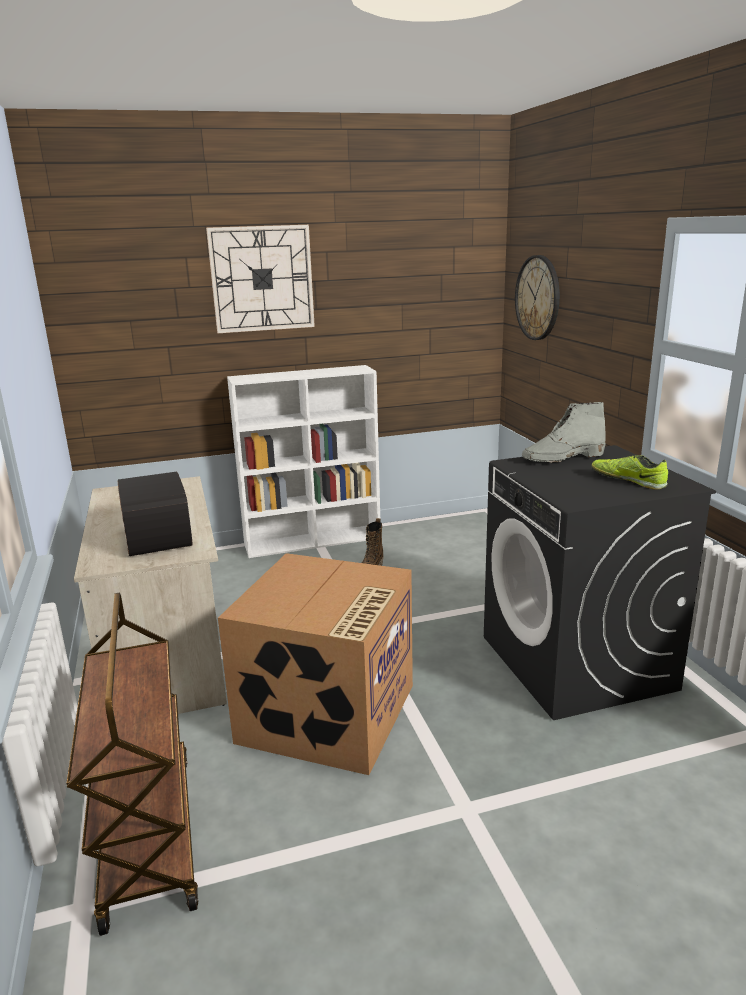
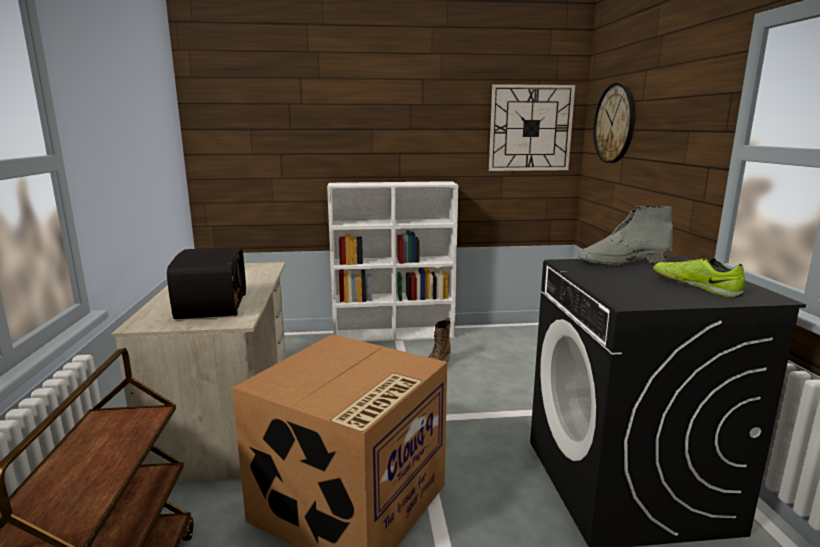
camera: 10 degrees right, 5 degrees down
(262, 279) = (364, 99): wall clock -> wall clock (530, 128)

